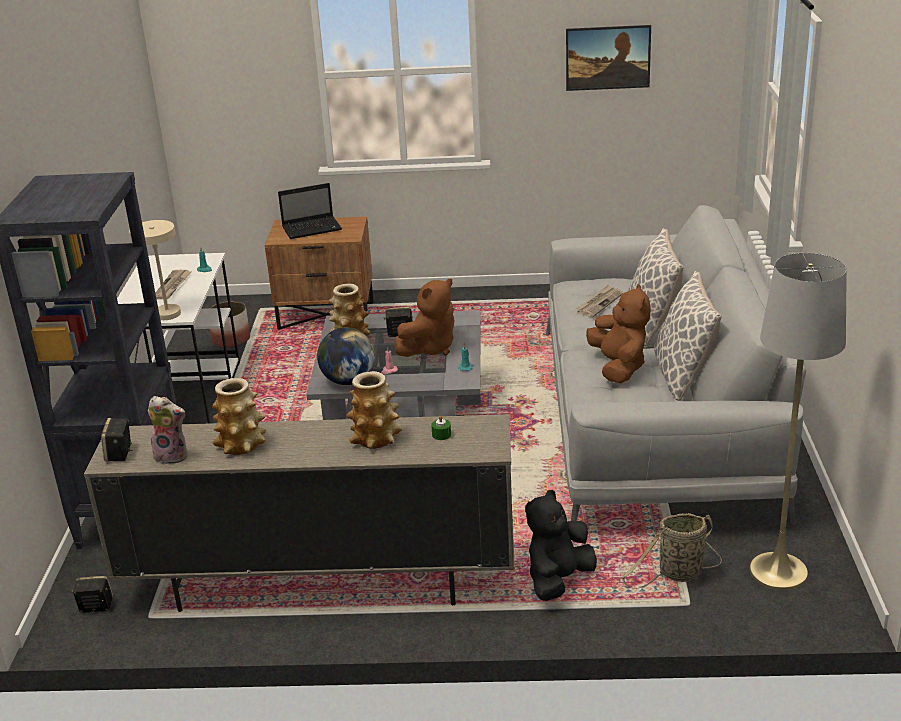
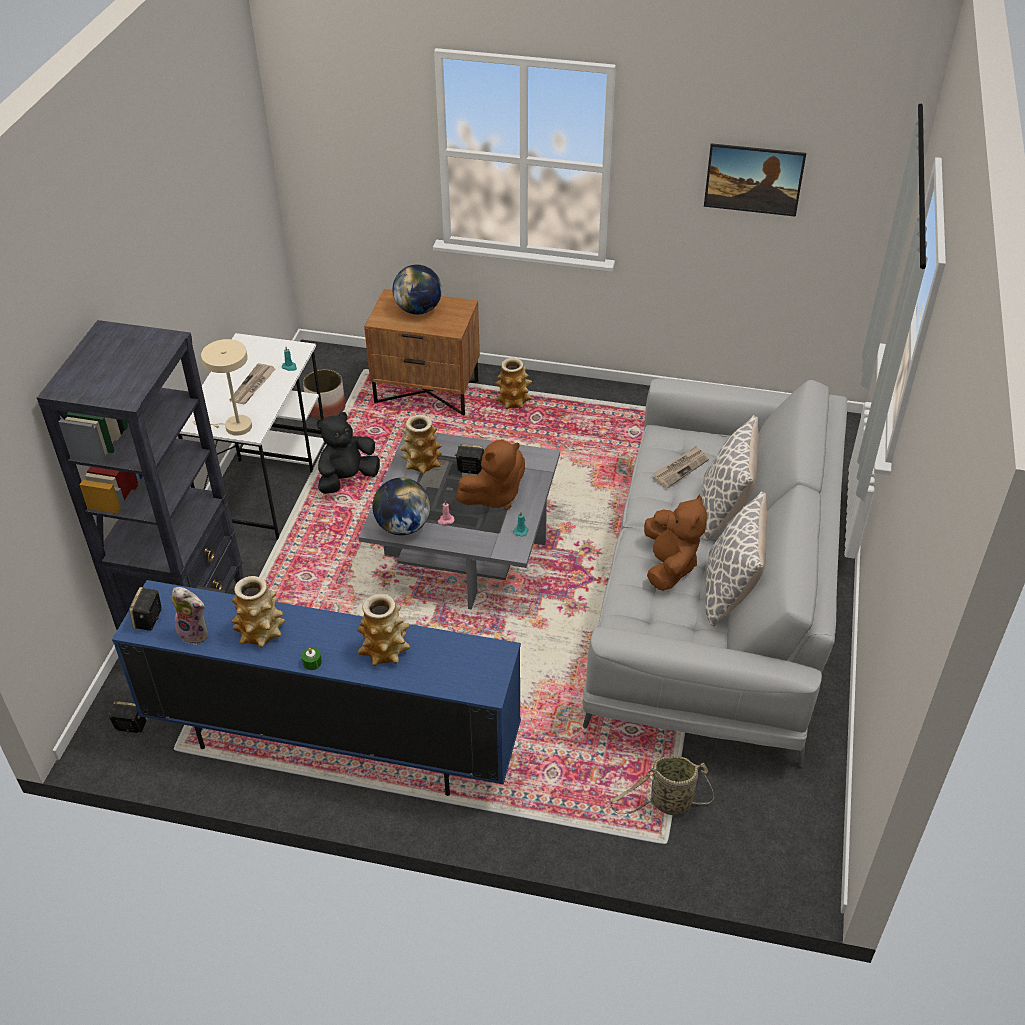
camera: 10 degrees right, 15 degrees up
(313, 228) = (418, 309): laptop -> globe
(318, 585) = (332, 744): beige tv stand -> blue tv stand
(412, 311) = (513, 401): none -> vase
(441, 434) = (447, 658): green candle -> green candle (312, 662)
(558, 580) = (553, 786): black plush toy -> black plush toy (347, 479)
(778, 571) = (765, 821): grey floor lamp -> none

